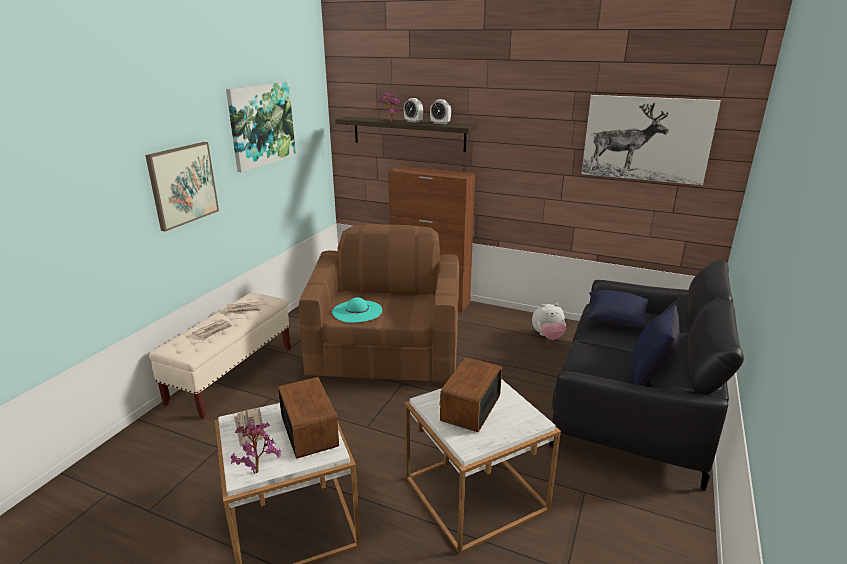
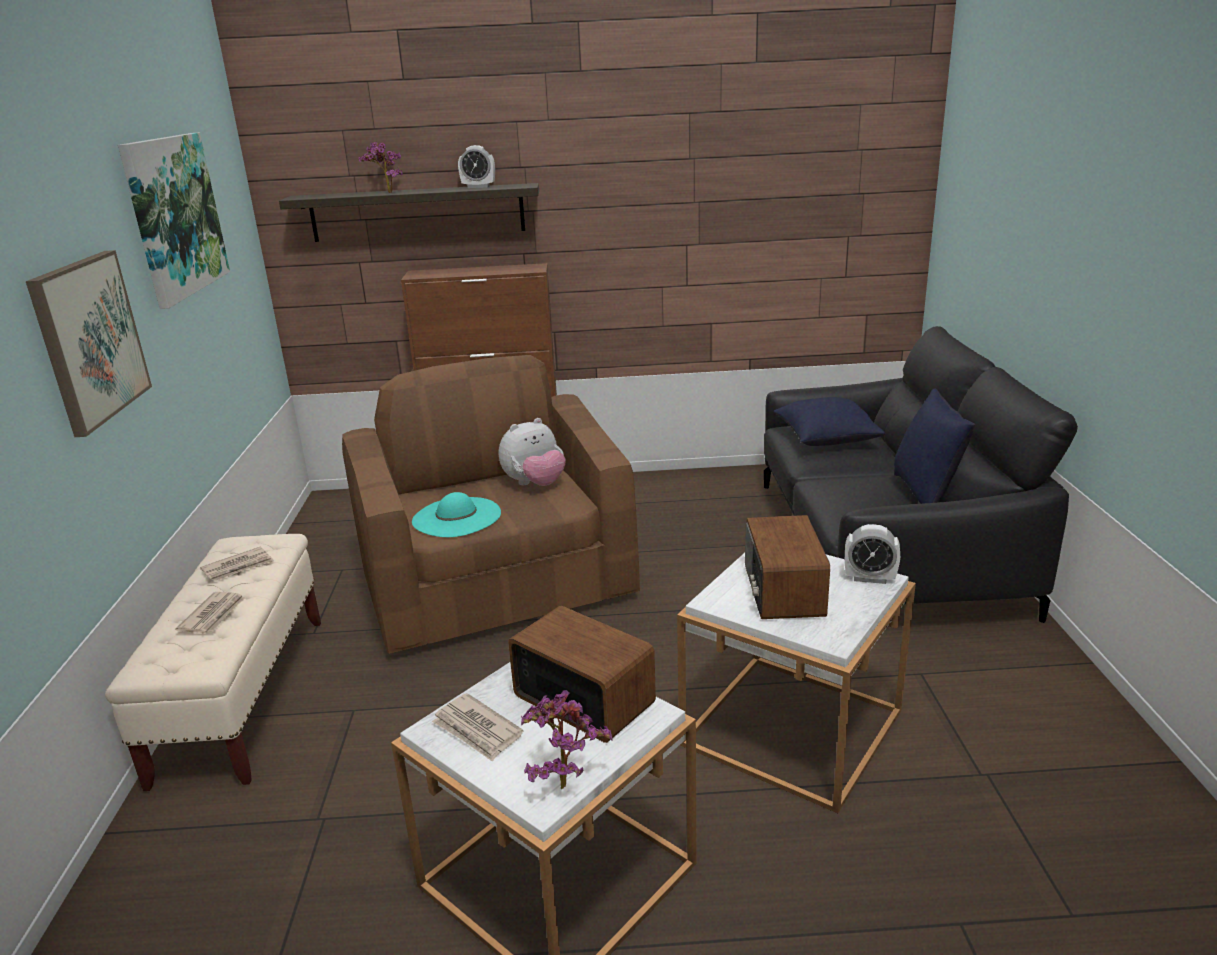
camera: 25 degrees left, 0 degrees up
(413, 121) = (428, 189): alarm clock -> alarm clock (869, 578)
(548, 336) = (712, 496): plush toy -> plush toy (535, 484)
(646, 139) = (800, 174): picture -> none

